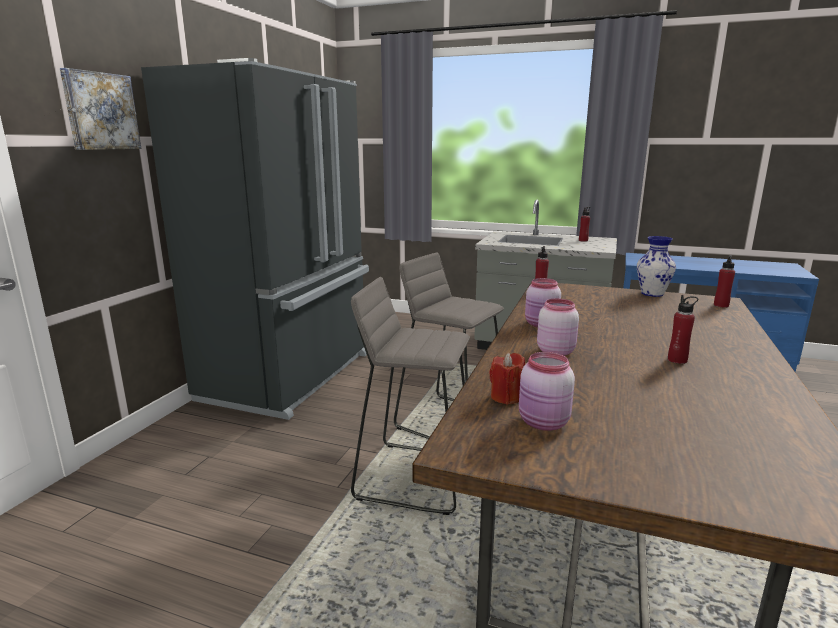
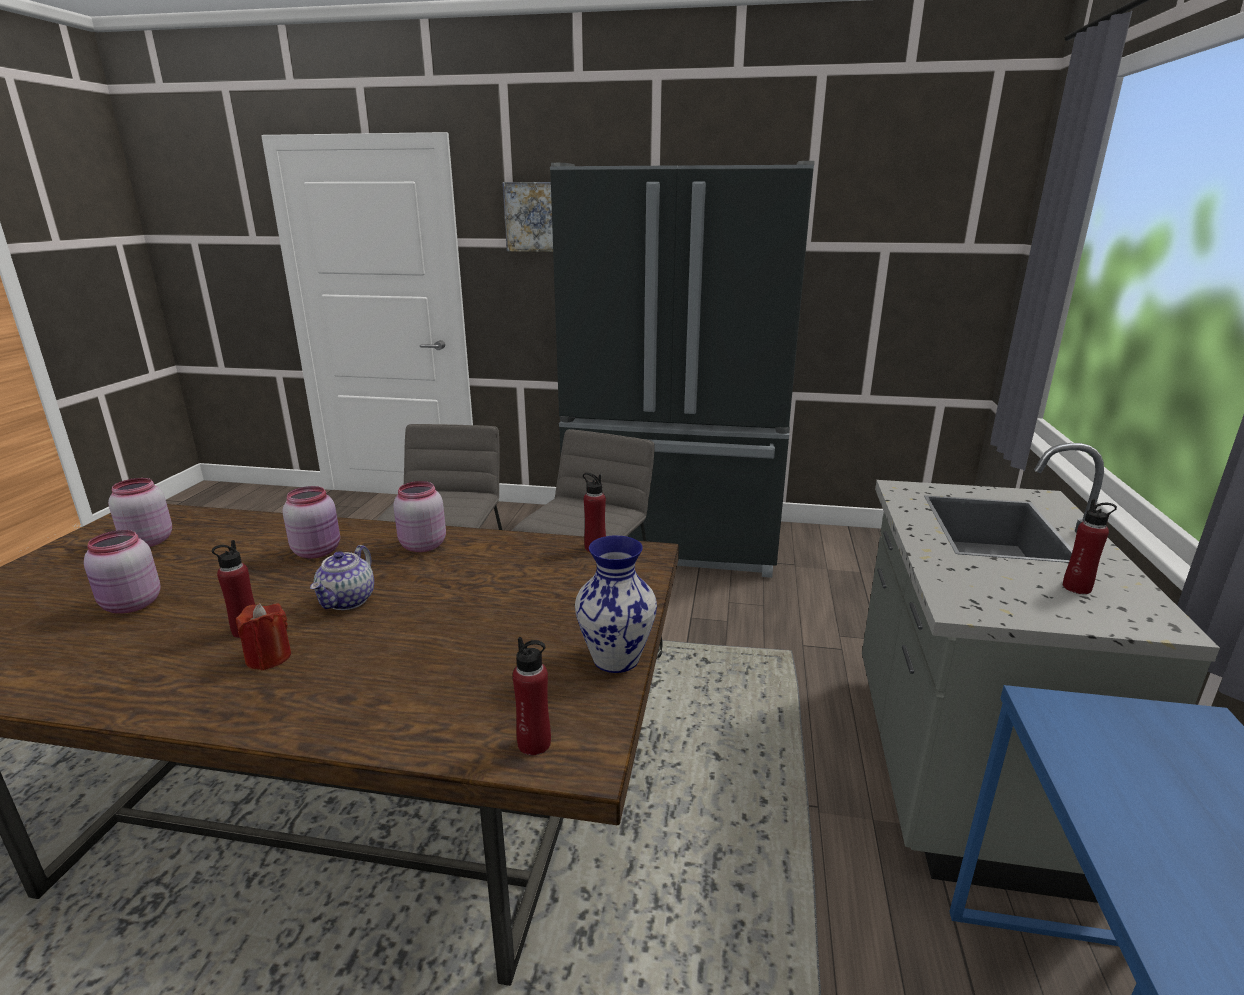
camera: 80 degrees right, 5 degrees up
(506, 397) = (211, 527): red candle -> red candle (268, 657)
(626, 338) = (348, 601): none -> teapot
(668, 403) = (131, 605): none -> pink jar

